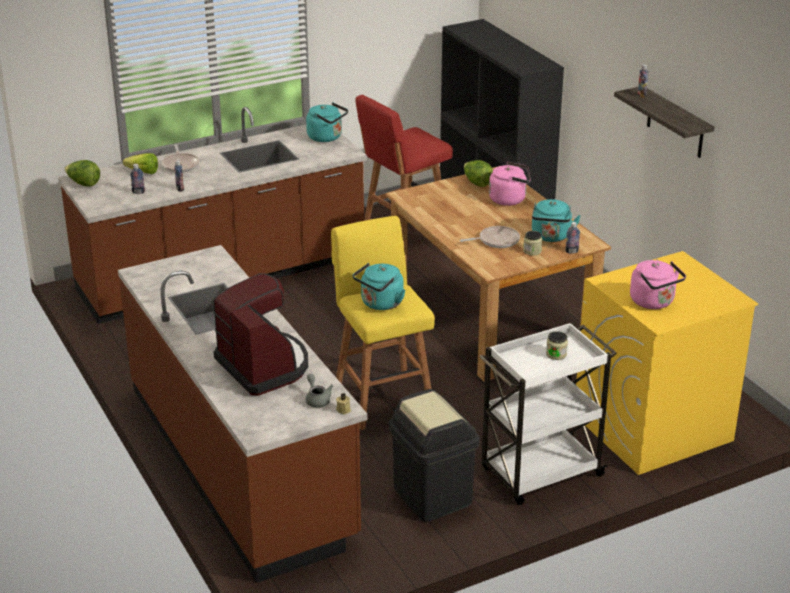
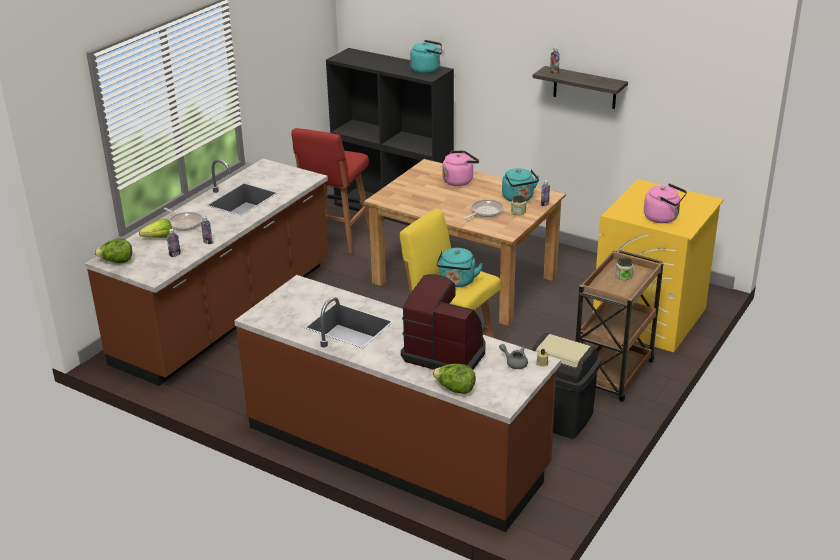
camera: 30 degrees left, 0 degrees up
(327, 137) = (280, 171): turquoise kettle -> turquoise kettle (427, 70)
(477, 183) = (422, 175): lettuce -> lettuce (455, 389)
(540, 473) = (613, 375): white cart -> brown cart

